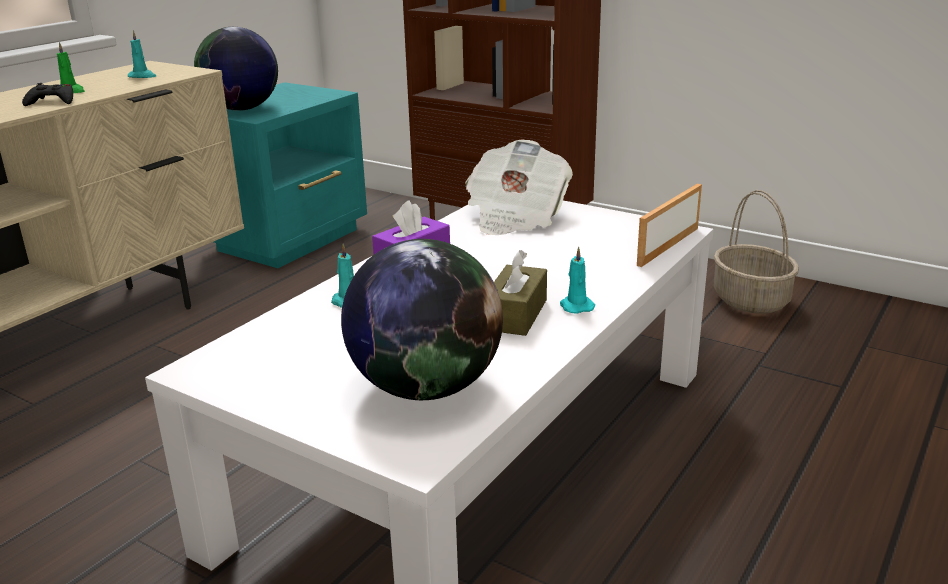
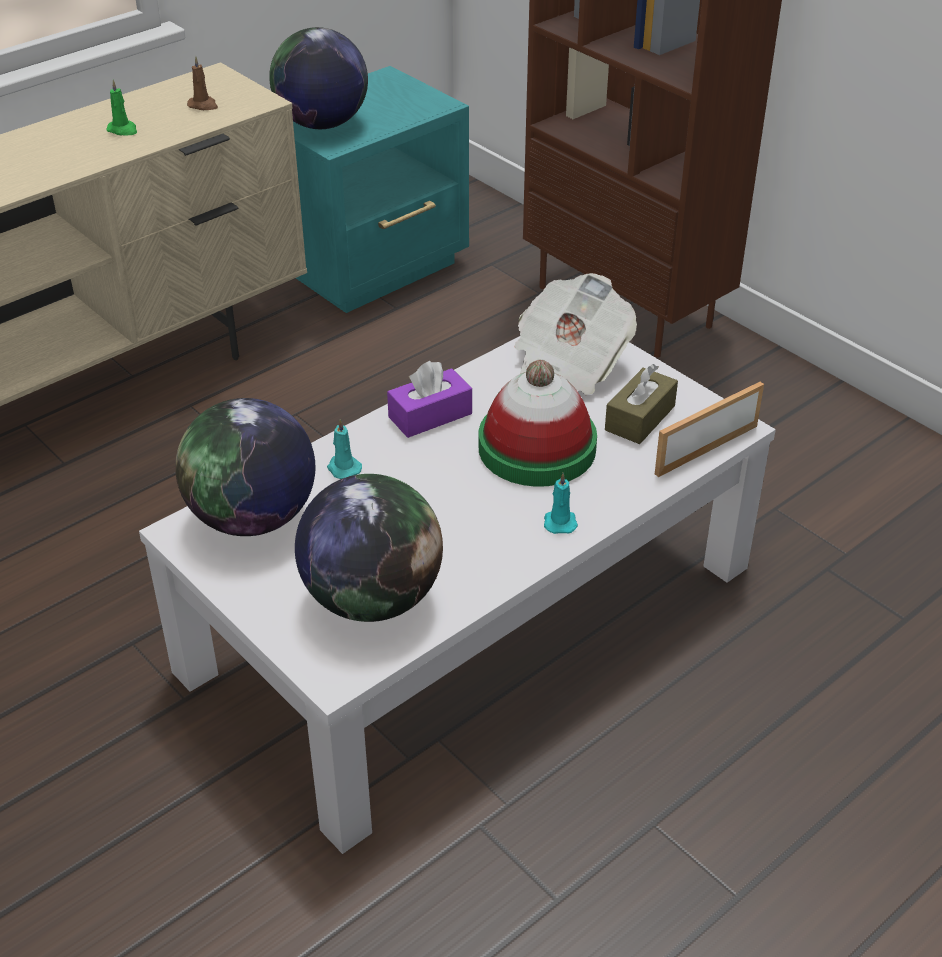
camera: 15 degrees right, 15 degrees up
(52, 101) = (100, 151): black game controller -> none
(142, 76) = (203, 105): turquoise candle -> brown candle
(269, 349) = (253, 518): none -> globe
(515, 314) = (495, 521): brown tissue box -> brown tissue box (640, 418)
(522, 265) = (537, 448): none -> hat
(751, 300) = (876, 471): basket -> none

